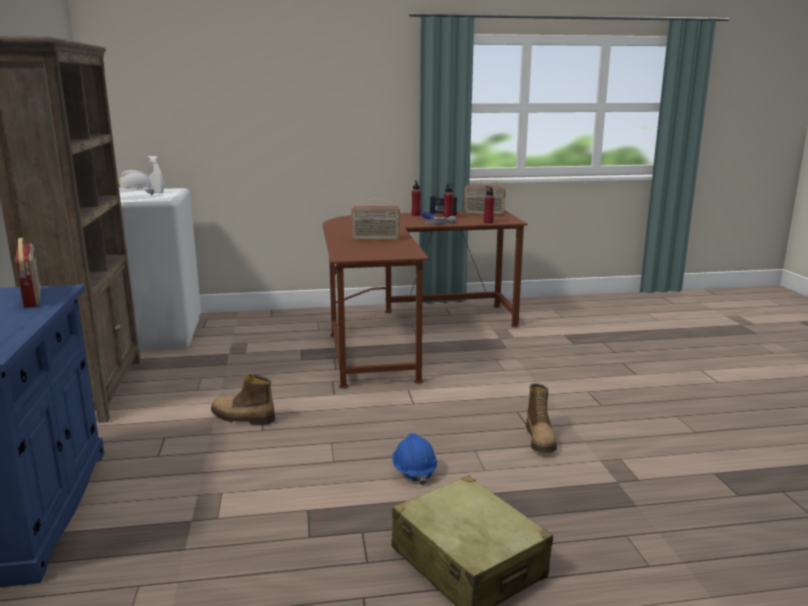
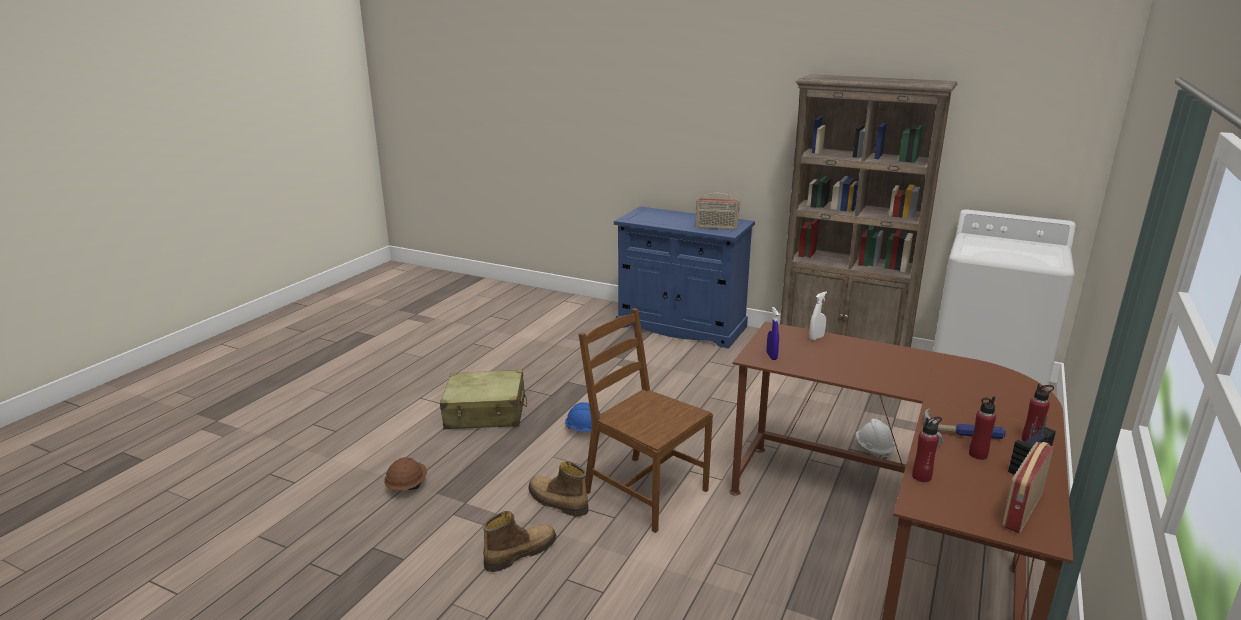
camera: 125 degrees right, 5 degrees up
(134, 197) = (993, 246): white hard hat -> white hard hat (873, 449)
(157, 192) = (1027, 255): white spray bottle -> white spray bottle (816, 338)
(242, 418) = (737, 394): boot -> boot (520, 553)
(375, 239) = (851, 362): radio -> none
(400, 252) = (771, 356): none -> blue spray bottle
(469, 411) = (644, 491): none -> brown chair
(663, 530) = (406, 486): none -> brown hard hat

